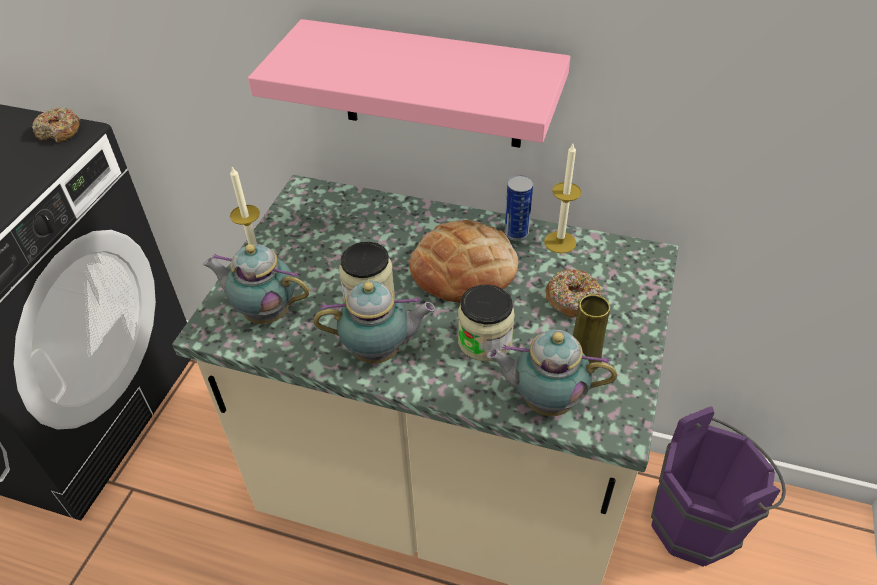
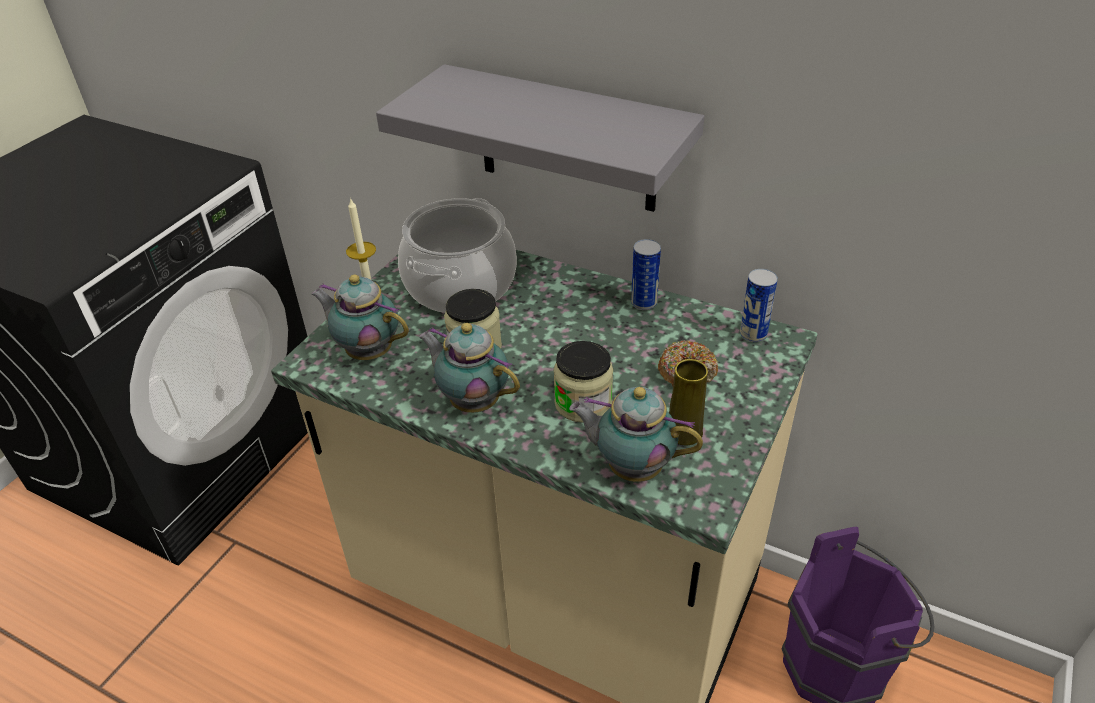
camera: 10 degrees right, 5 degrees down
(59, 132) = (211, 164): donut -> none
(340, 233) = (461, 285): none -> cooking pot
(380, 352) = (472, 401): teapot -> teapot turned 150 degrees counterclockwise
(431, 86) = (567, 140): pink shelf -> grey shelf
(464, 269) = (579, 332): bread -> none
(560, 242) = (688, 316): candle -> none
(622, 253) = (753, 334): none -> can

